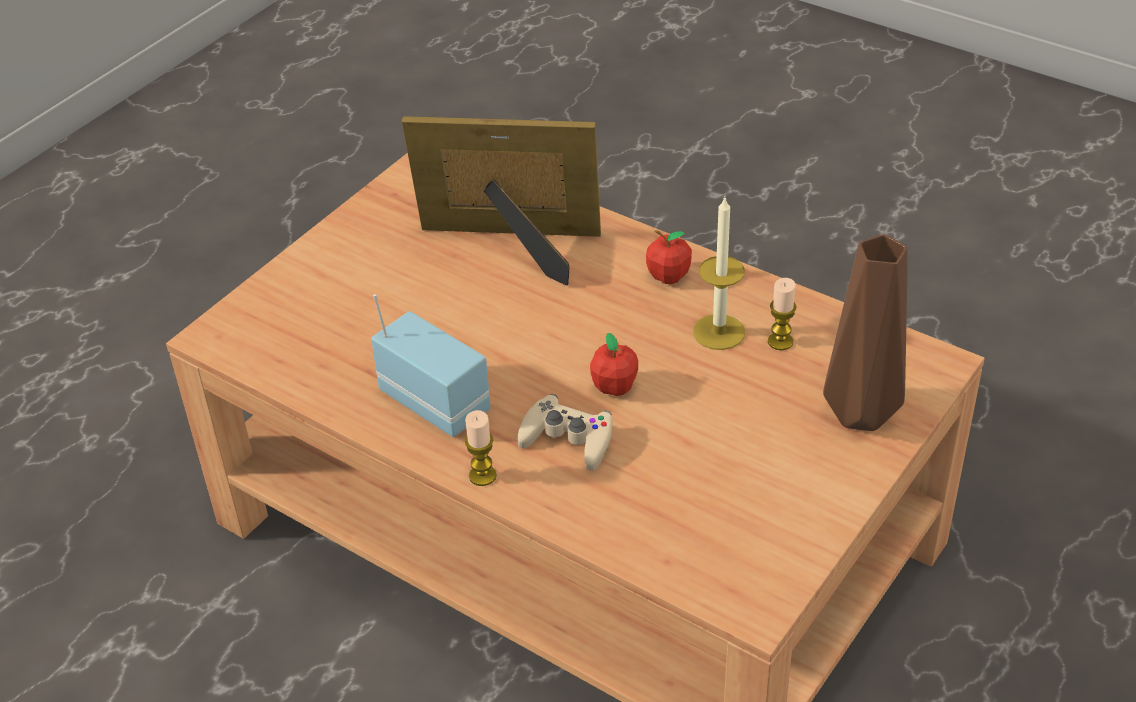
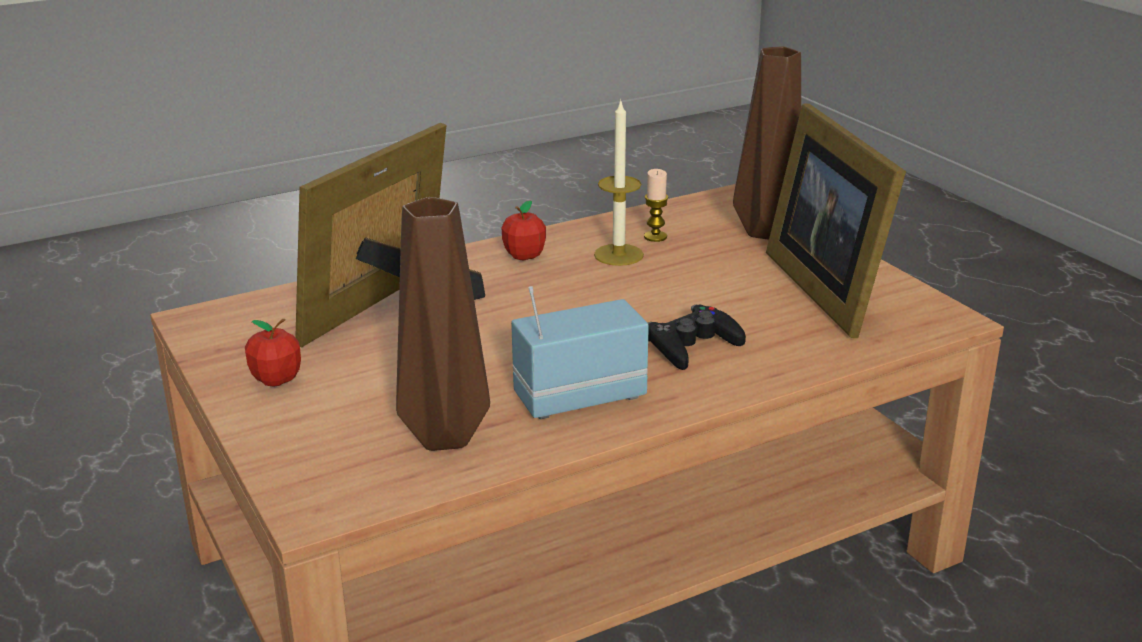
camera: 65 degrees left, 15 degrees down
(335, 353) = (441, 437): none -> brown vase
(482, 476) = (706, 396): candle -> none
(568, 439) = (692, 346): beige game controller -> black game controller
(614, 387) = (643, 310): apple -> apple (276, 380)
(760, 497) = (829, 287): none -> picture frame

